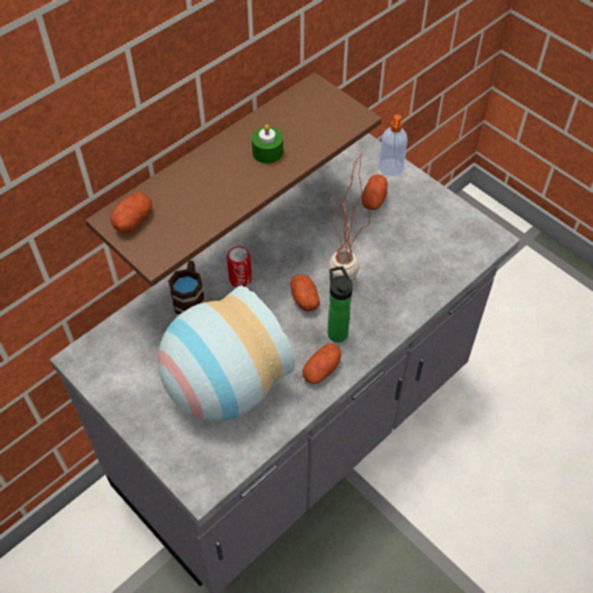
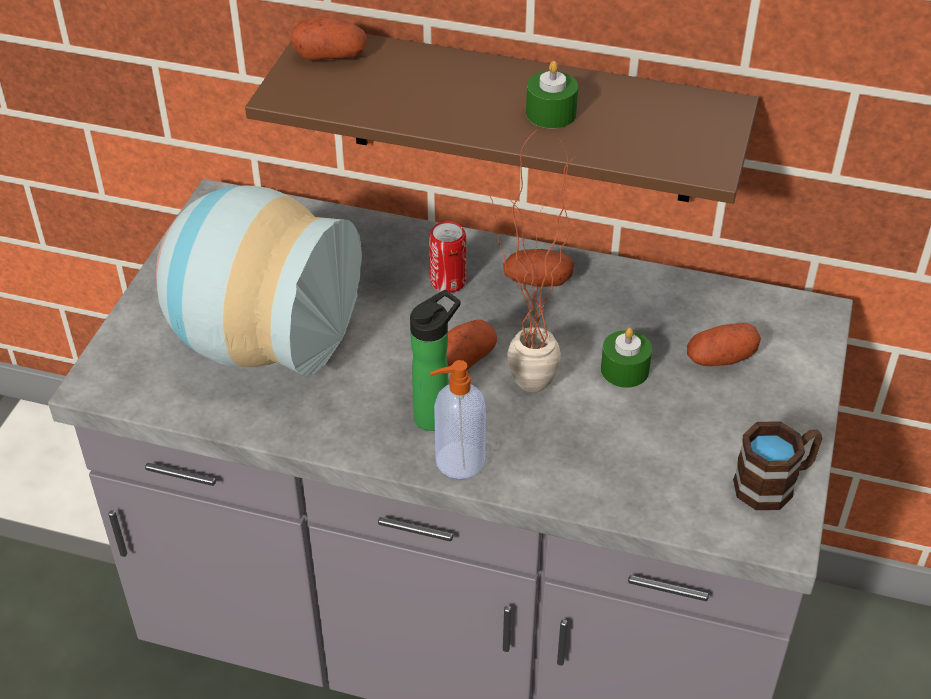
camera: 60 degrees right, 10 degrees down
(190, 298) = (379, 250): brown mug -> brown mug (774, 483)
(321, 370) = (355, 426): potato -> potato (537, 281)
(357, 239) = (624, 370): none -> green candle
(390, 168) = (804, 352): soap dispenser -> soap dispenser (458, 461)

